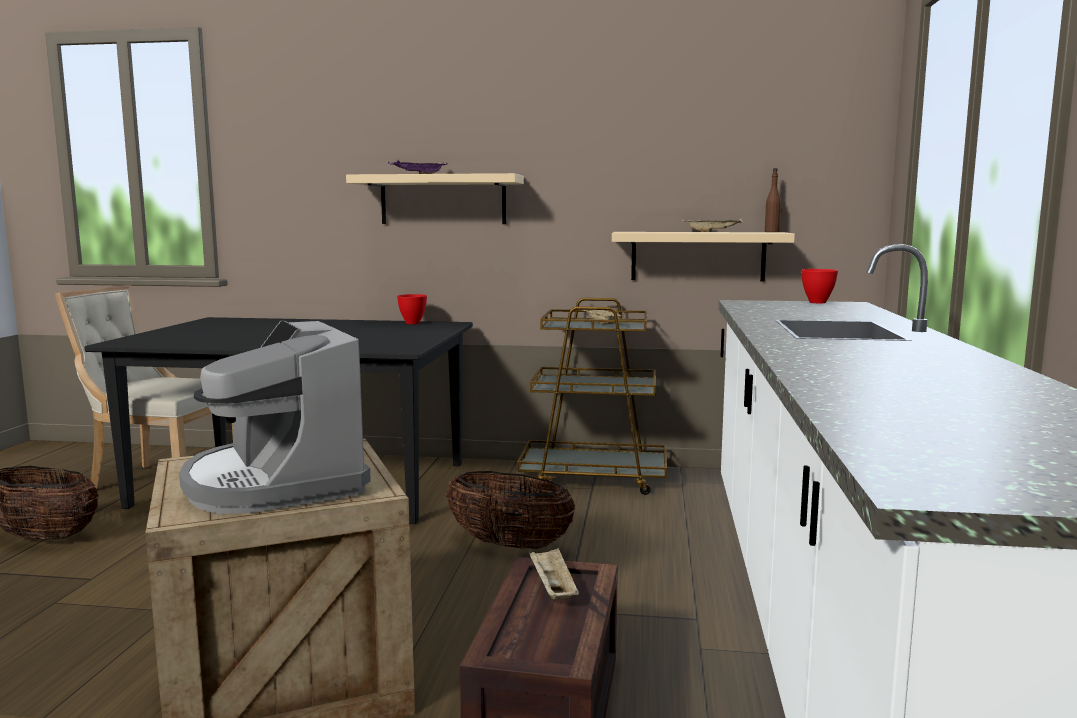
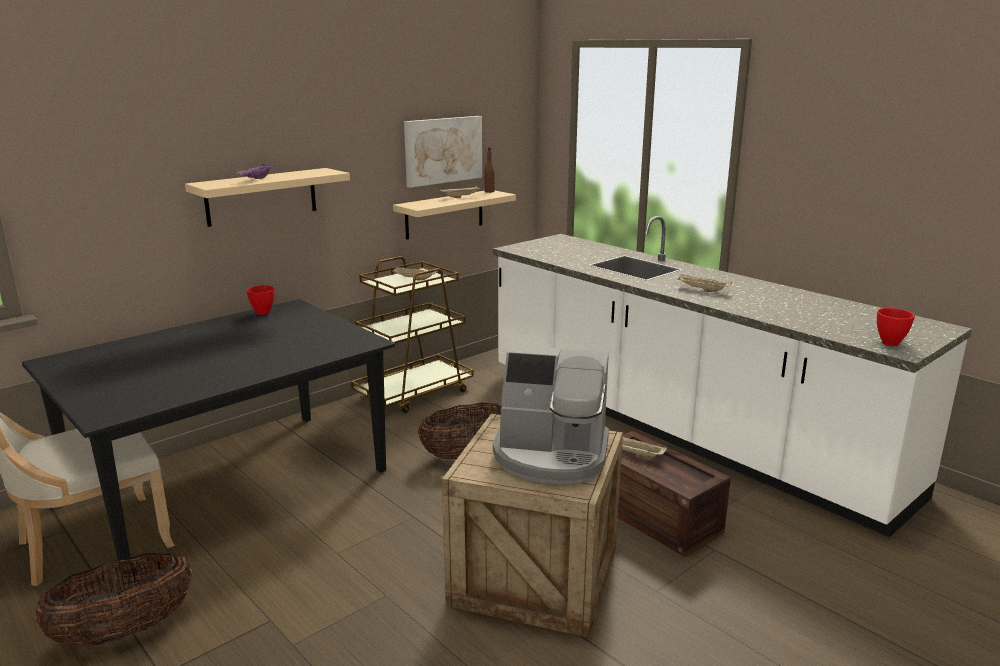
camera: 50 degrees left, 10 degrees up
(701, 168) = (443, 150): none -> picture
(818, 302) = (546, 240): red bowl -> red bowl (890, 343)
(842, 356) = (702, 290): none -> beige tray

